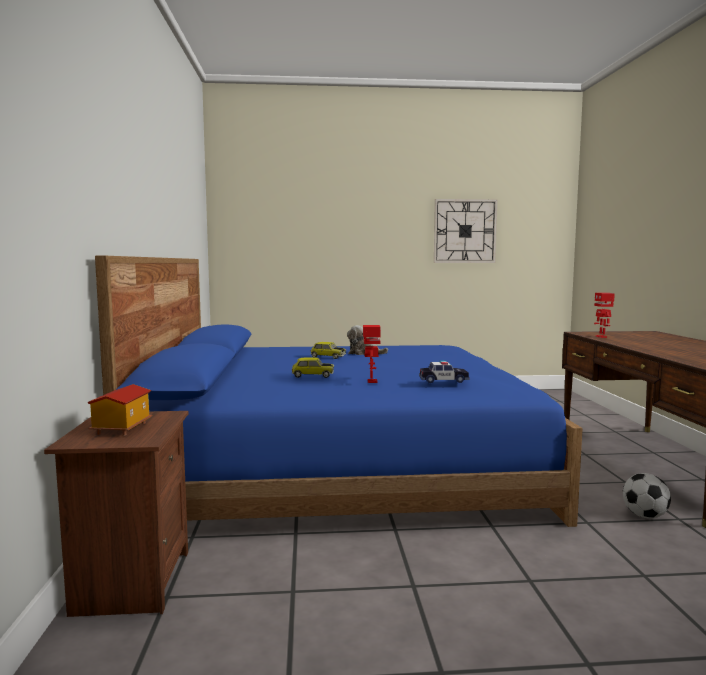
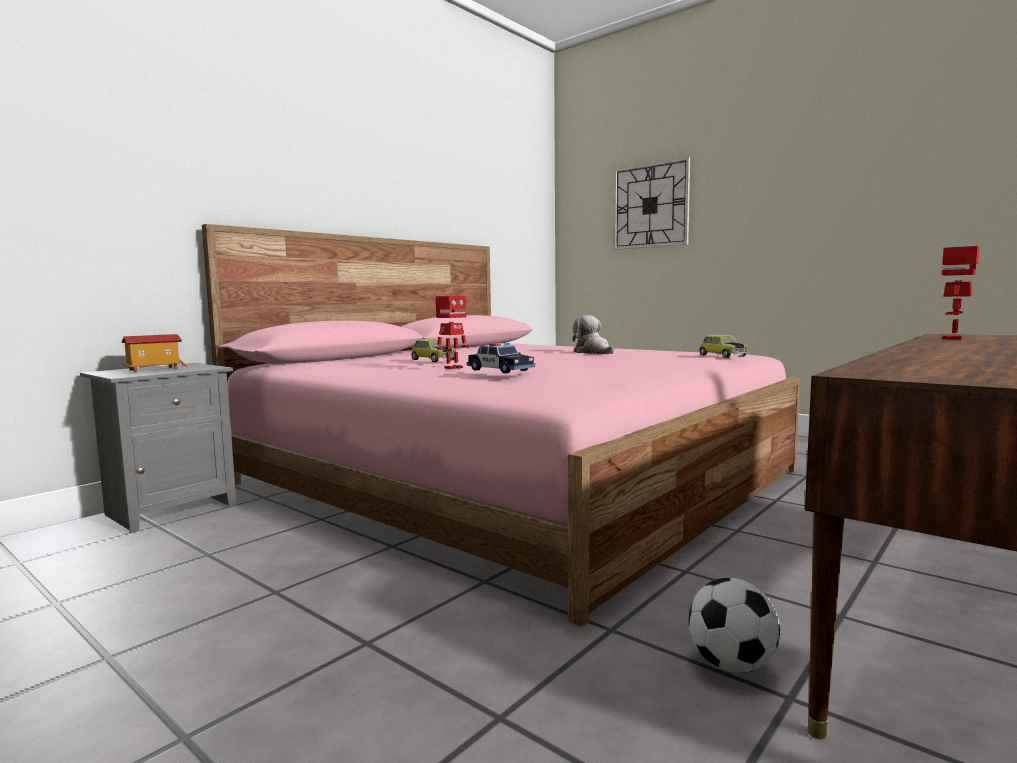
camera: 45 degrees right, 0 degrees up
(130, 582) = (169, 510): brown nightstand -> grey nightstand
(327, 357) = (537, 352): toy car -> toy car (721, 356)
(338, 460) = (513, 477): blue bed -> pink bed
(465, 231) = (895, 180): wall clock -> wall clock (650, 205)

